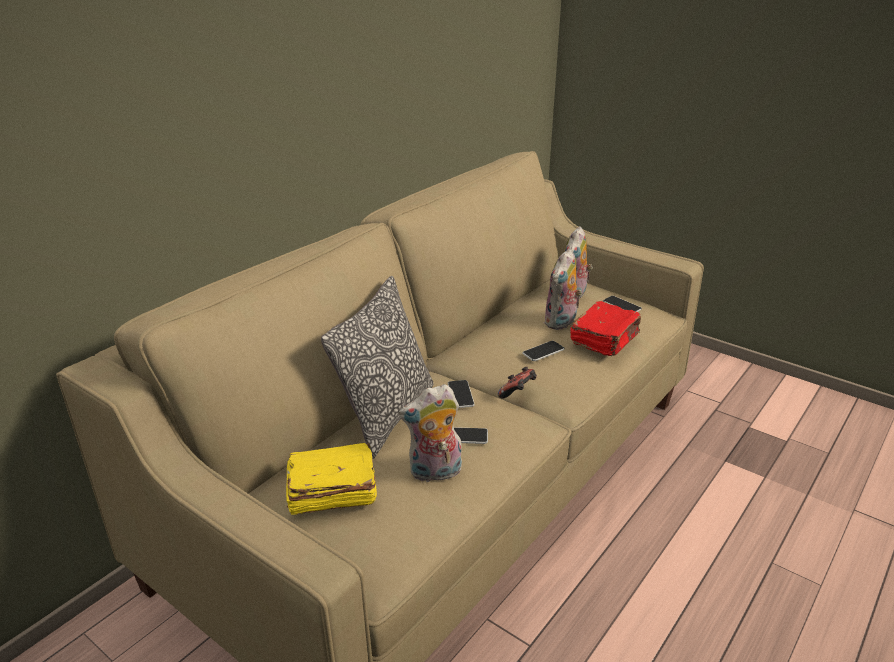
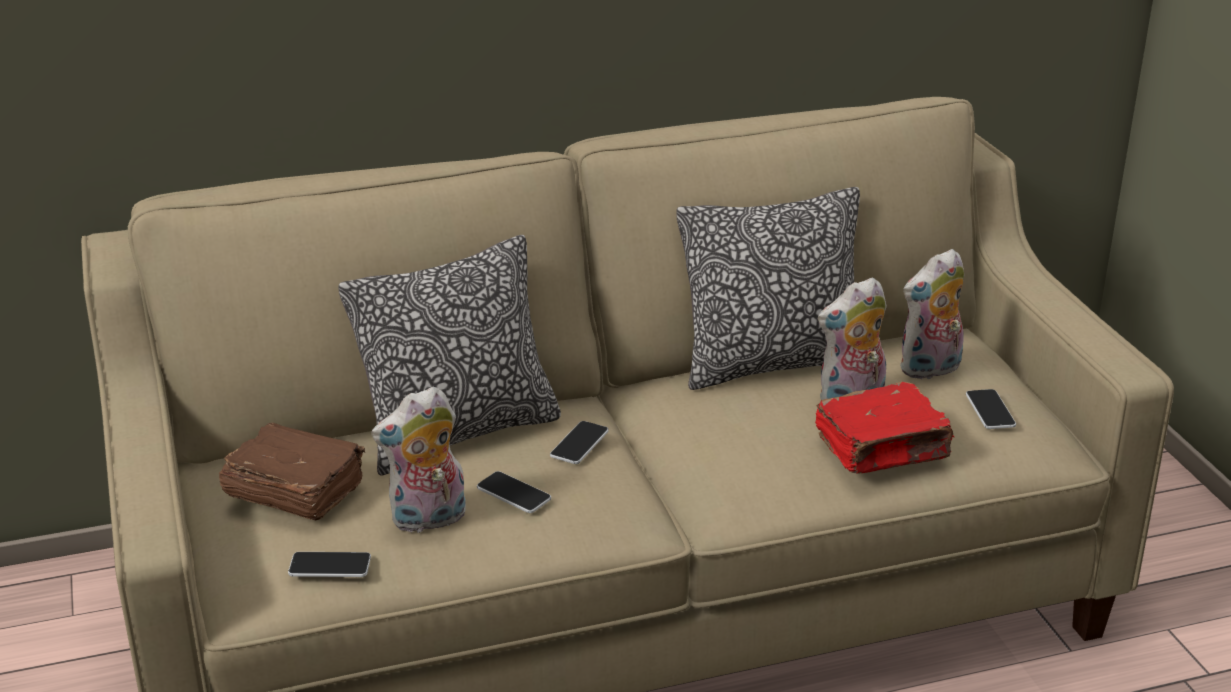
camera: 35 degrees right, 0 degrees up
(331, 492) = (294, 491): yellow book -> brown book
(435, 473) = (428, 520): plush toy -> plush toy turned 45 degrees counterclockwise
(502, 318) = (771, 364): none -> pillow
(518, 393) = (662, 473): game controller -> none
(543, 352) = (764, 431): phone -> phone (330, 566)

